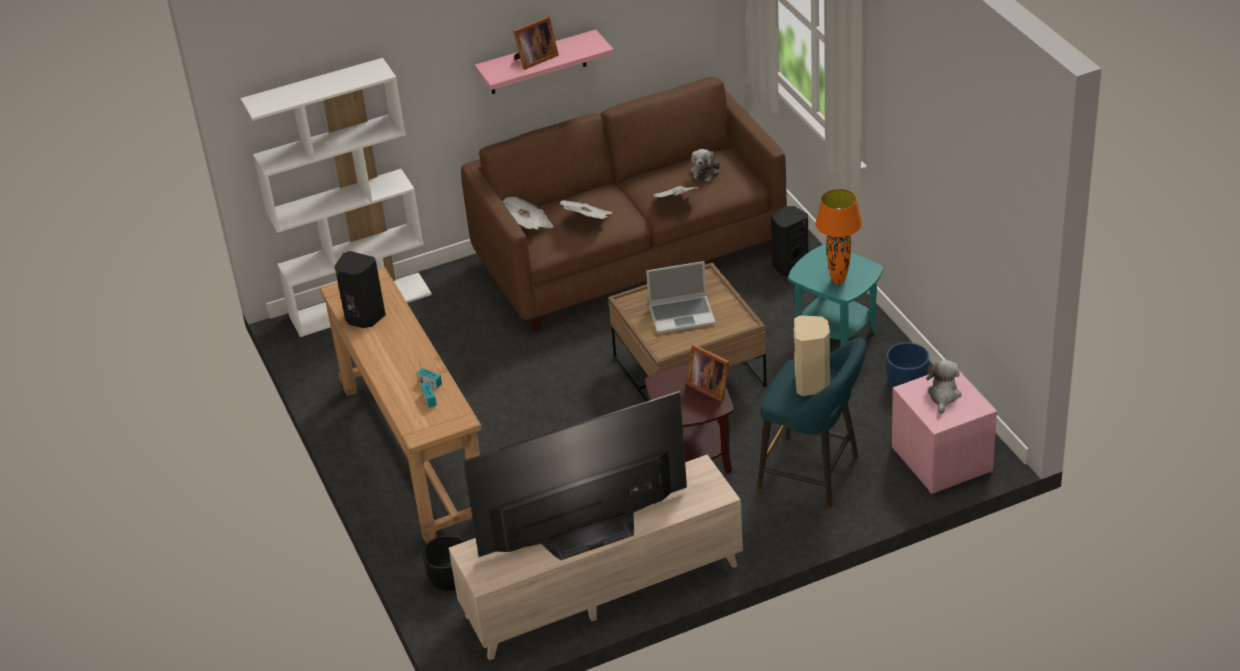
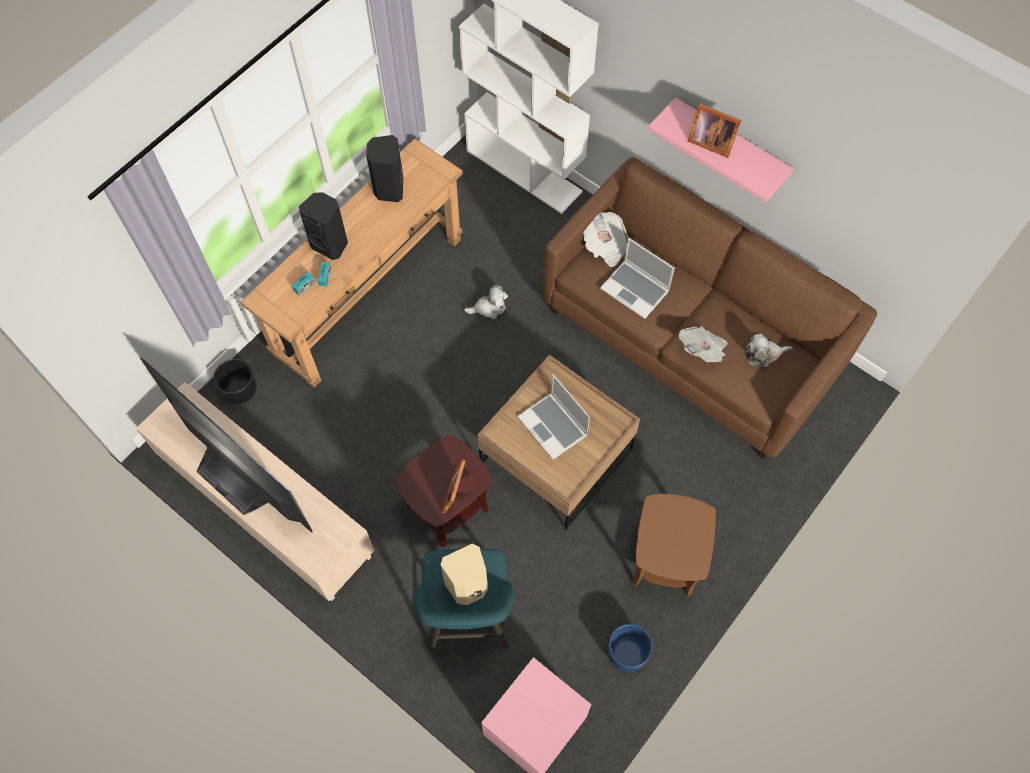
camera: 60 degrees right, 25 degrees up
(588, 220) = (636, 290): newspaper -> laptop
(789, 265) = (746, 478): black speaker -> black speaker (330, 244)
(836, 335) = (665, 561): turquoise side table -> brown side table
(838, 281) = (662, 544): orange table lamp -> none
(943, 396) = (540, 711): plush toy -> plush toy (489, 308)

